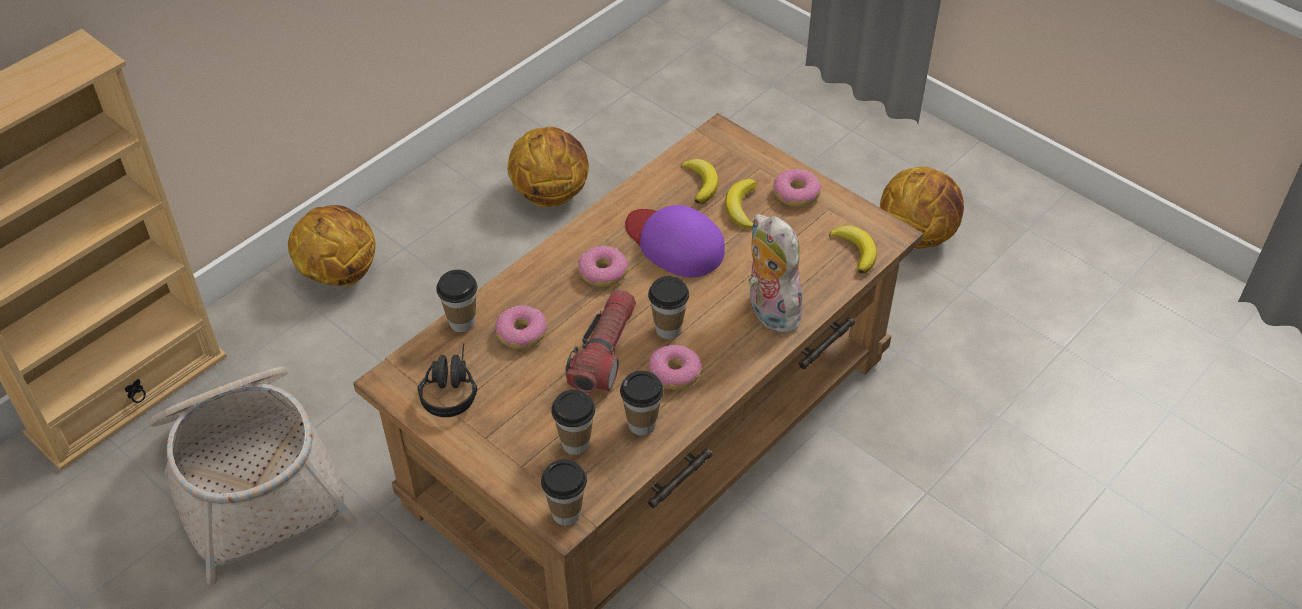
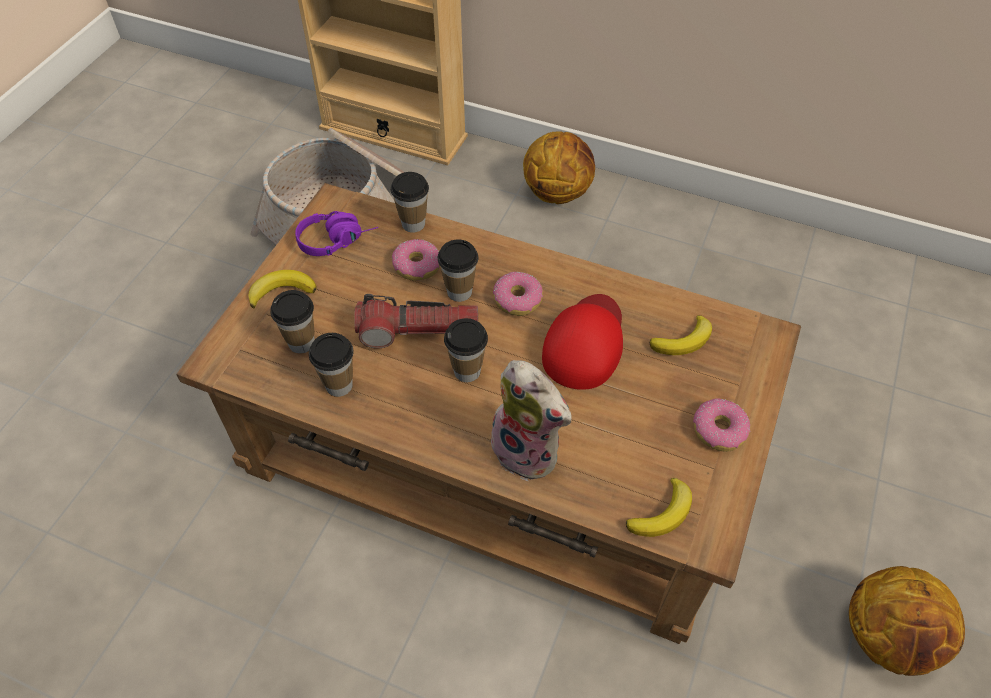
camera: 70 degrees right, 5 degrees up
(450, 387) = (338, 240): black headphones -> purple headphones
(550, 193) = (728, 291): basketball -> none
(566, 513) = (221, 360): cup -> cup (459, 292)
(674, 243) = (585, 343): purple cap -> red cap
(675, 373) = (412, 393): donut -> none
(741, 207) = (669, 385): banana -> banana (282, 291)
(769, 311) = (529, 451): plush toy -> plush toy turned 90 degrees clockwise

